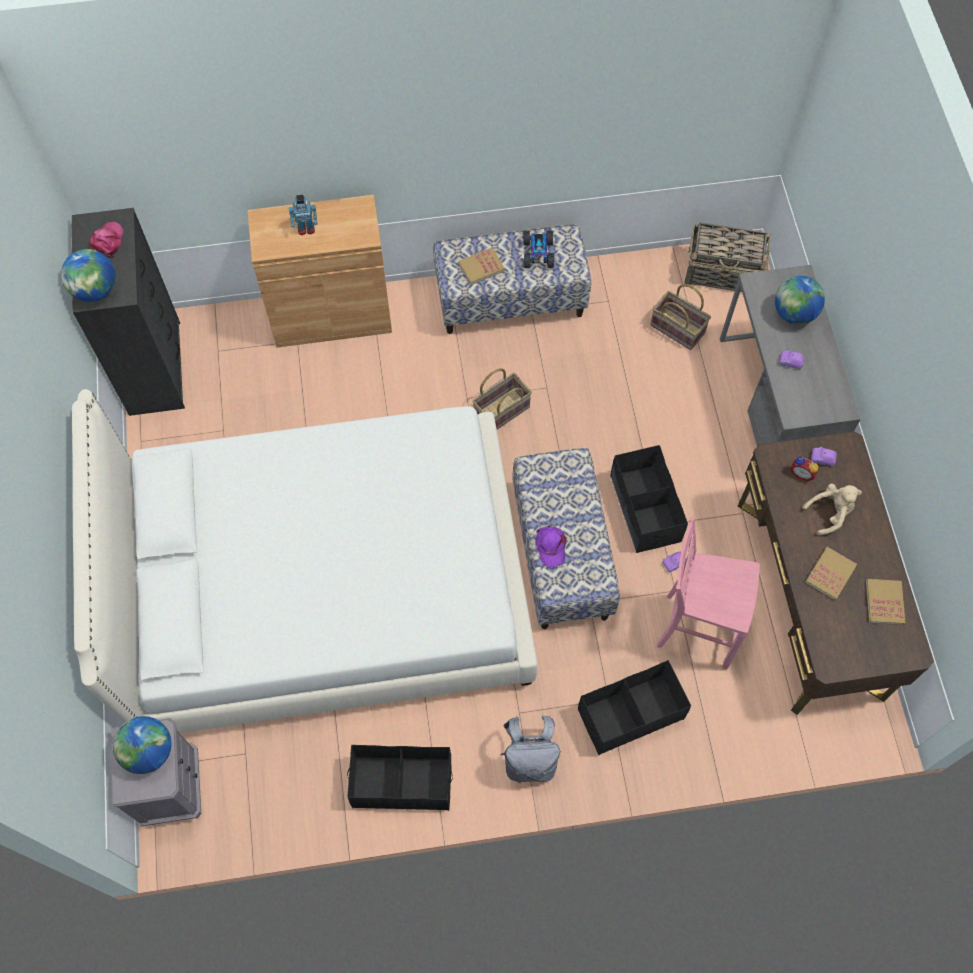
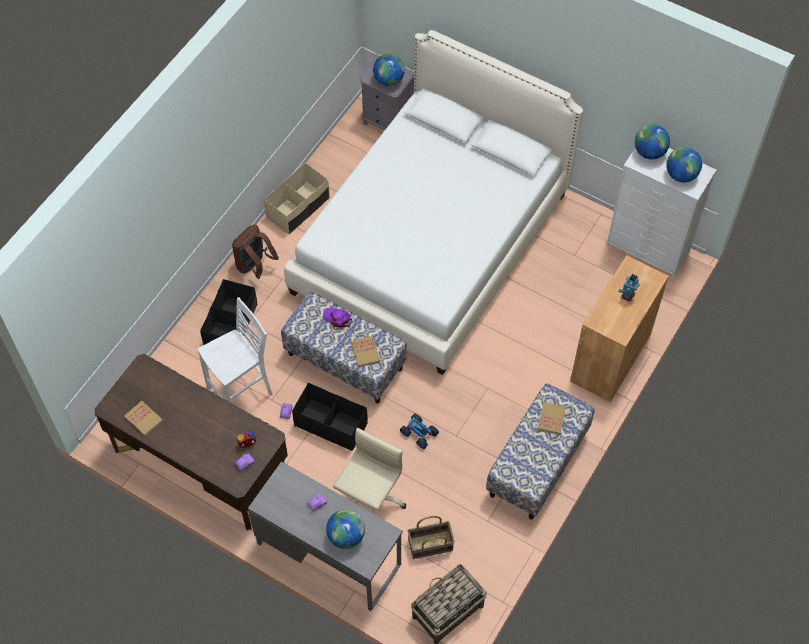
camera: 130 degrees right, 5 degrees down
(108, 242) = (681, 175): pink cap -> globe
(155, 367) = (648, 248): black dresser -> white dresser
(402, 782) = (298, 208): black storage box -> beige storage box
(501, 410) = (462, 399): basket -> none
(530, 760) = (254, 266): grey backpack -> brown backpack
(538, 253) = (534, 459): toy car -> toy car (419, 433)
(687, 411) = (369, 500): none -> beige office chair
(694, 628) = (242, 392): pink stool -> white stool
(830, 513) = (213, 438): beige plush toy -> none
(830, 574) = (183, 407): book -> book (365, 352)

